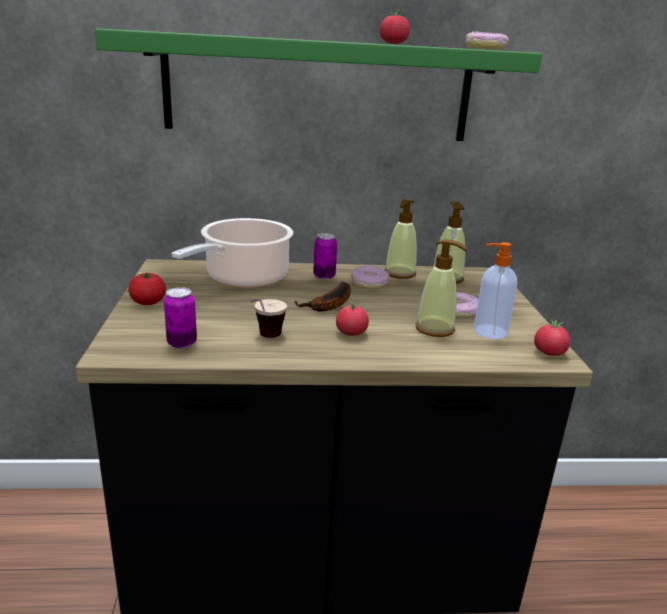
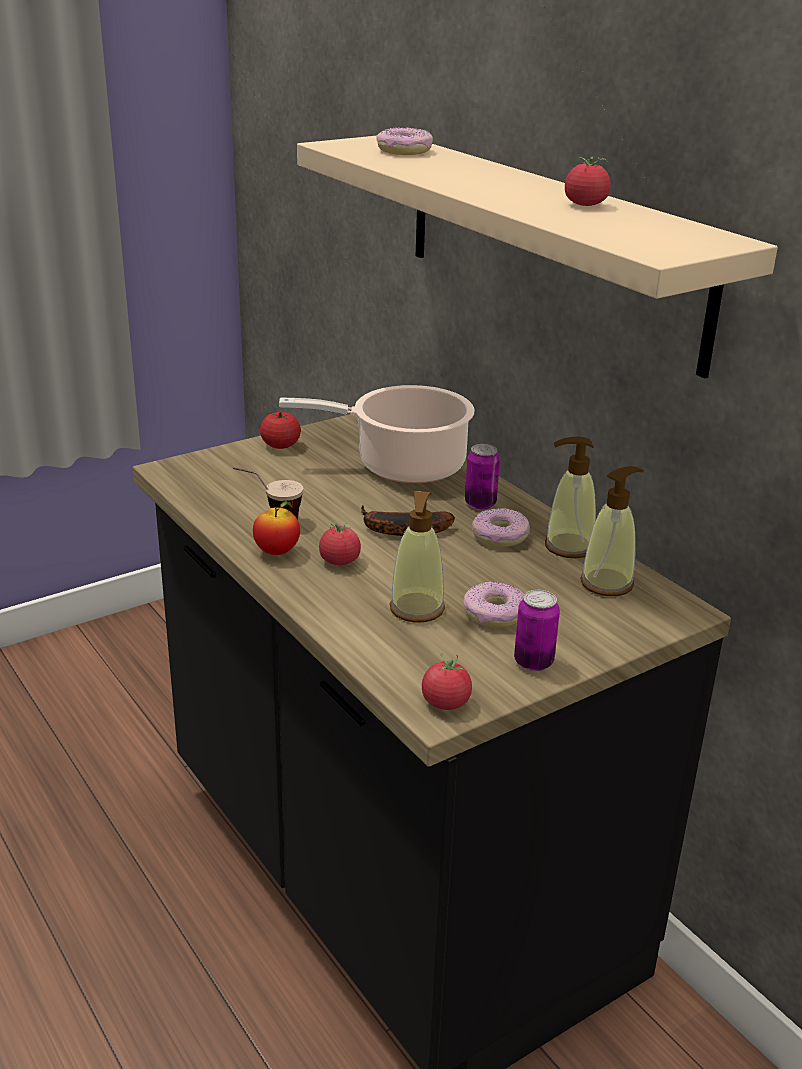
camera: 60 degrees right, 5 degrees up
(182, 343) = (217, 489): can -> can (533, 662)
(313, 349) = (277, 552): none -> apple
(318, 89) = (549, 245): green shelf -> beige shelf
(485, 49) = (693, 238): donut -> donut (405, 151)
(489, 332) = (457, 647): soap dispenser -> none

